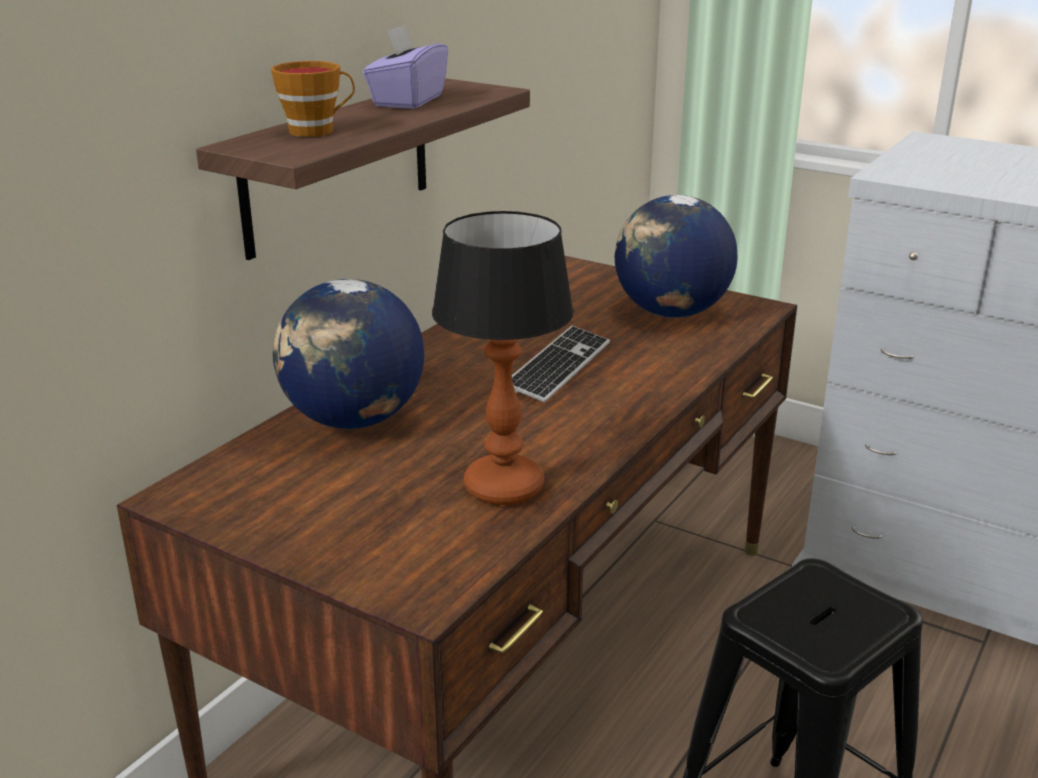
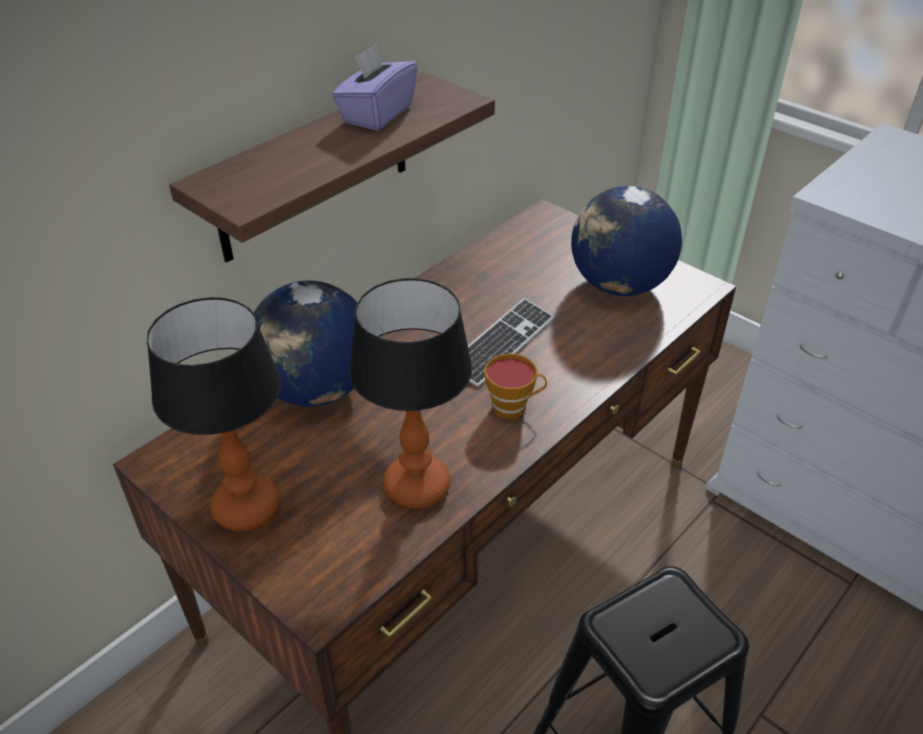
camera: 10 degrees right, 15 degrees up
(300, 524) = (245, 507): none -> table lamp
(317, 131) = (279, 163): cup -> cup (513, 406)

